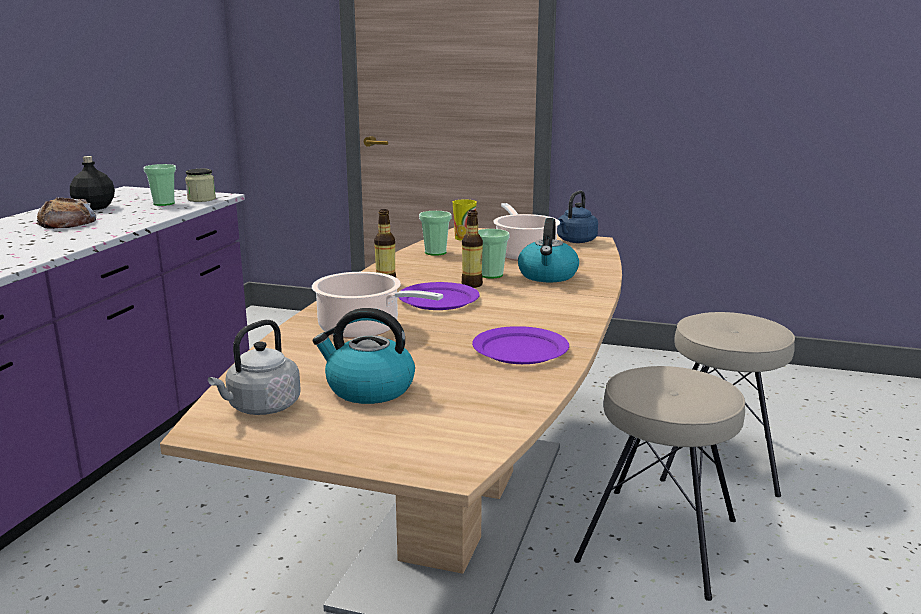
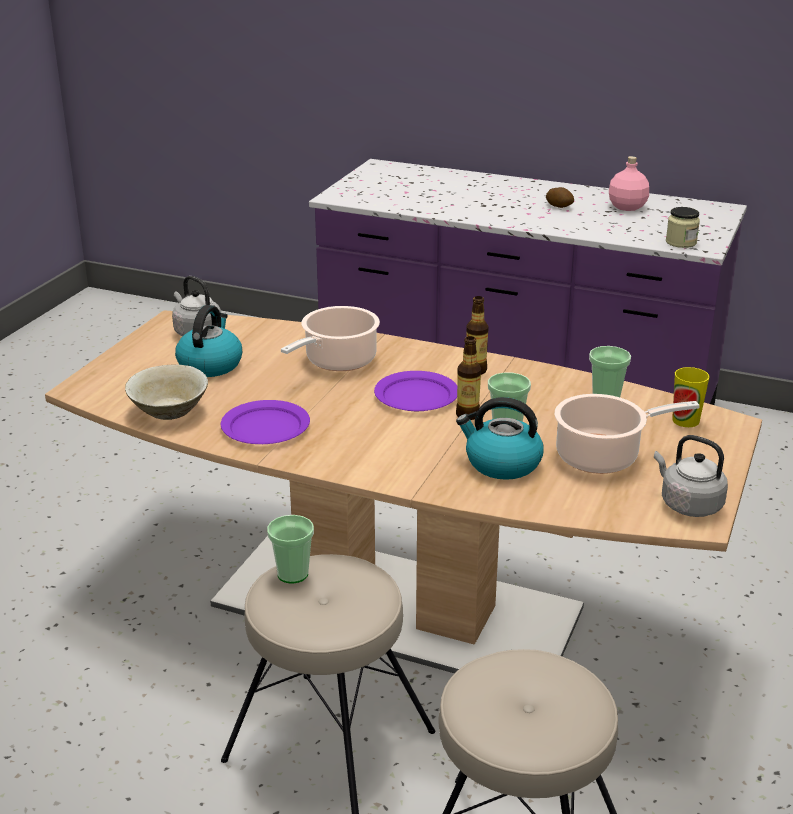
camera: 95 degrees right, 10 degrees up
(67, 223) = (559, 206): bread -> potato
(94, 207) = (626, 207): black bottle -> pink bottle
(164, 203) = (653, 229): cup -> cup (292, 574)
(502, 398) = (169, 412): none -> beige bowl
(575, 241) = (688, 504): blue kettle -> grey kettle

